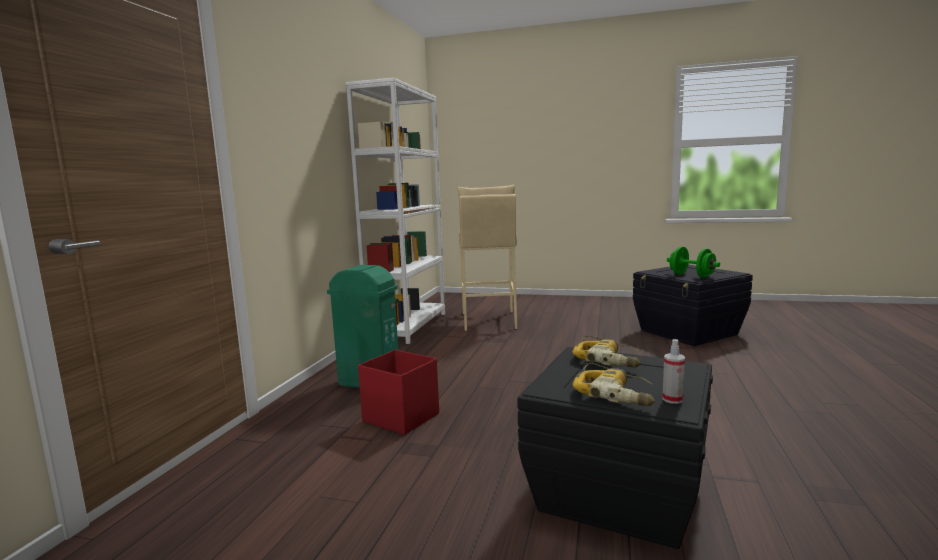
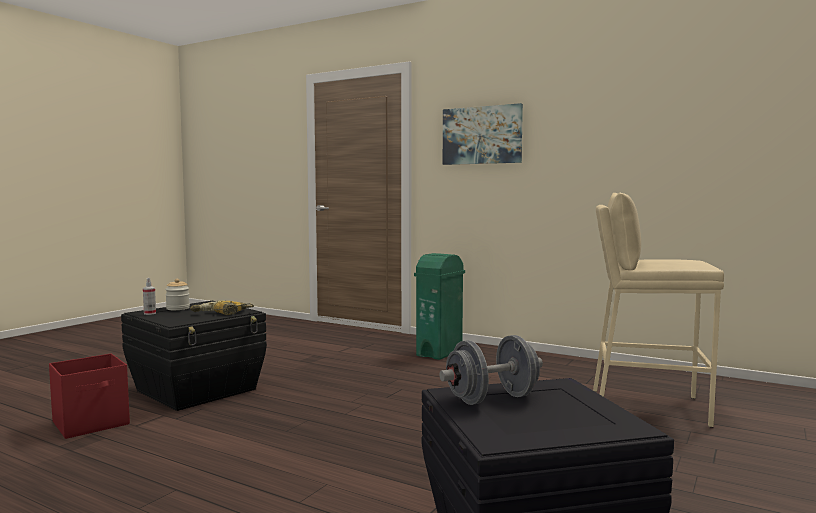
camera: 105 degrees right, 5 degrees down
(296, 122) = (482, 135): none -> picture
(400, 417) = (363, 357): red storage box -> red storage box (92, 423)
(408, 326) = (620, 370): white bookcase -> none
(615, 394) = (178, 308): power drill -> jar
(691, 276) = (492, 399): green dumbbell -> grey dumbbell

